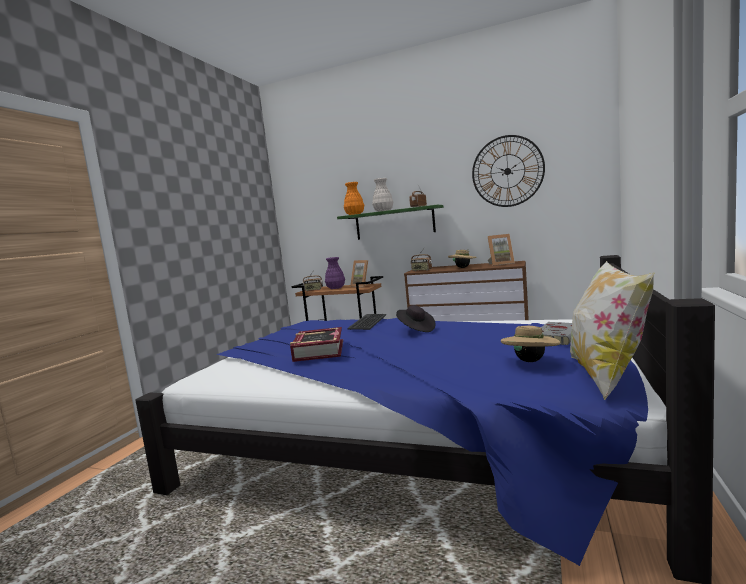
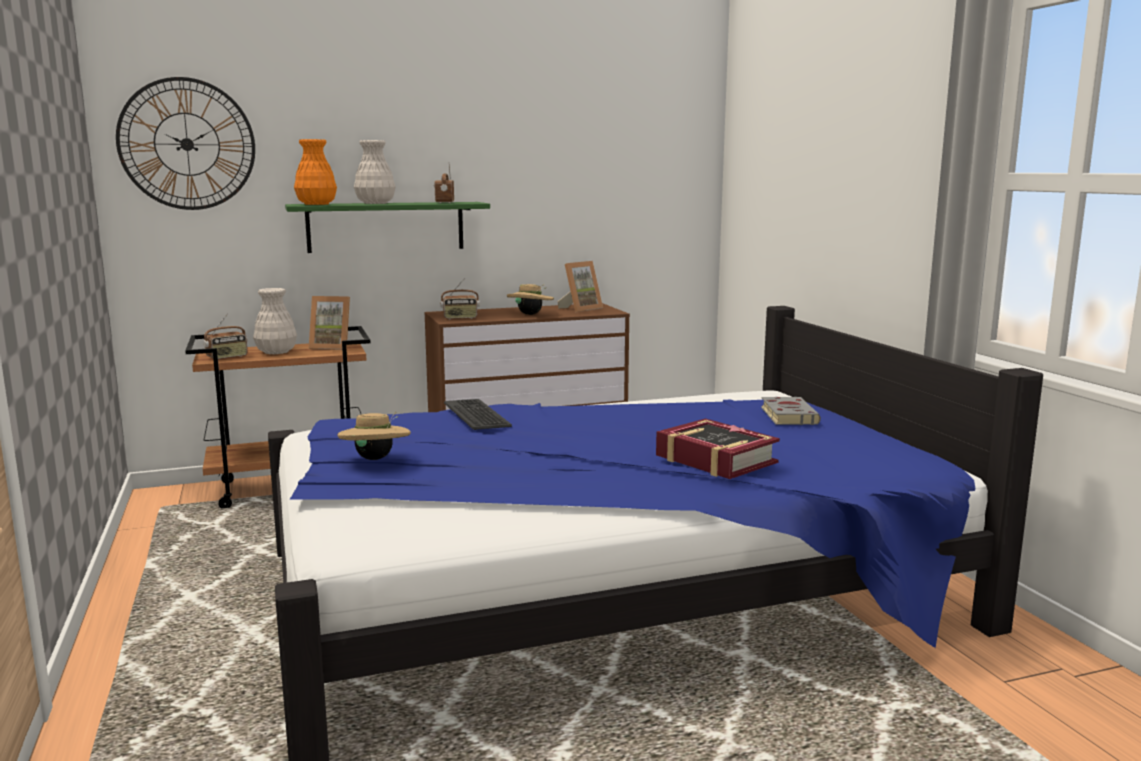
camera: 40 degrees left, 5 degrees up
(318, 351) = (511, 467): book -> book (715, 459)
(335, 288) = (276, 352): purple vase -> white vase
(416, 329) = (590, 420): black hat -> none
(507, 171) = (583, 159): wall clock -> wall clock (187, 144)
(531, 361) = (821, 447): beige hat -> beige hat (375, 458)
(606, 376) = (908, 453): pillow -> none

